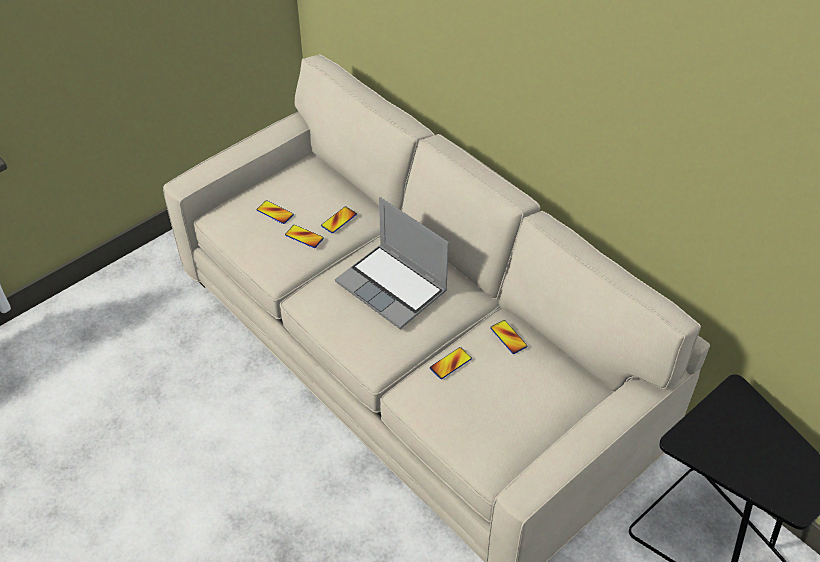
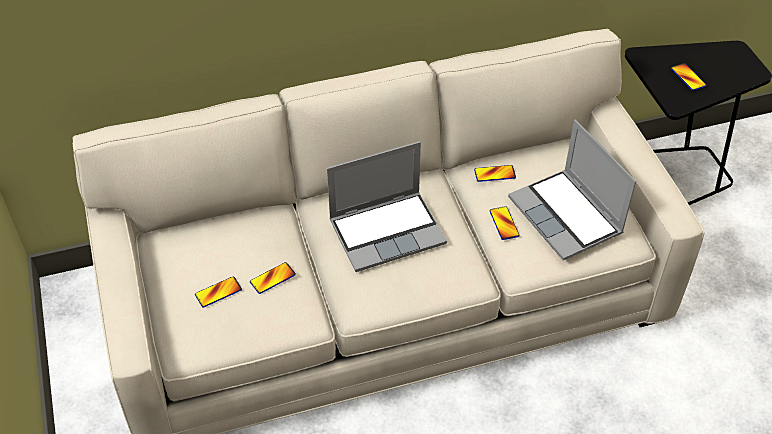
camera: 65 degrees left, 0 degrees up
(339, 220) = (268, 242): phone -> phone (688, 77)
(488, 408) = (567, 216): none -> laptop

